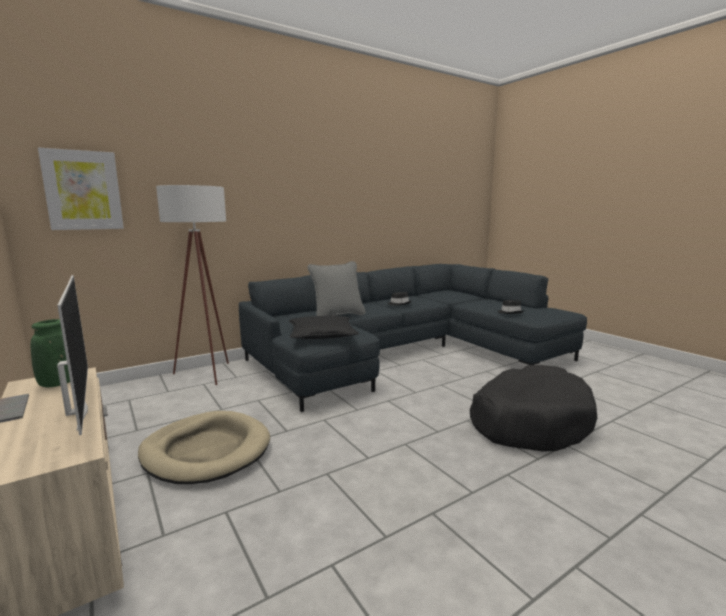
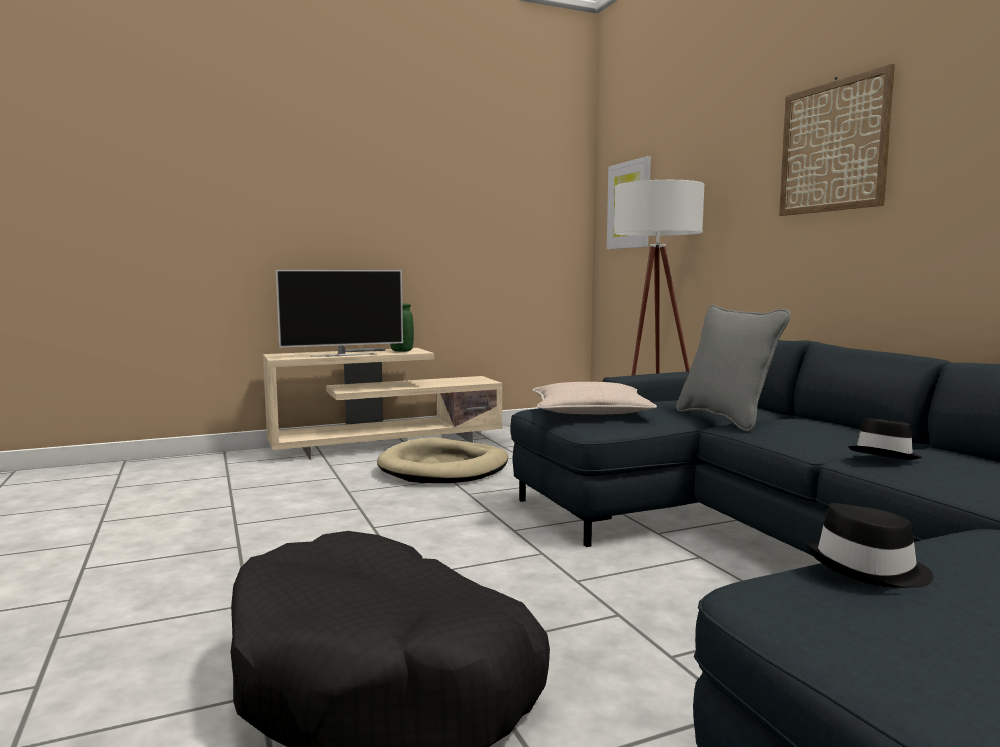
camera: 100 degrees right, 5 degrees down
(288, 181) = (833, 144): none -> picture
(322, 334) = (590, 411): black pillow -> beige pillow

